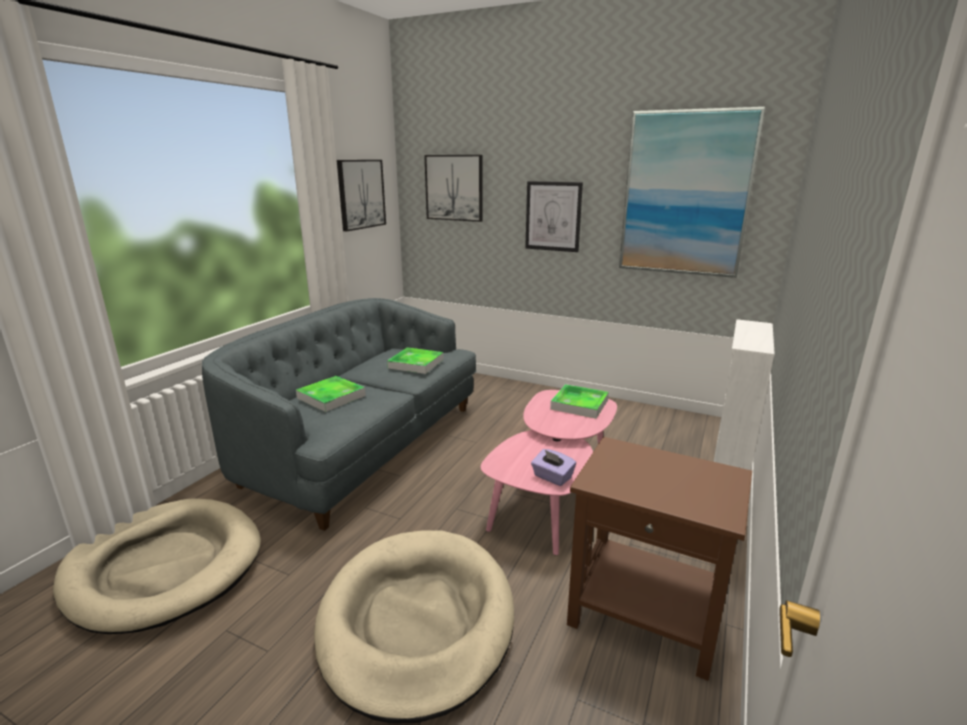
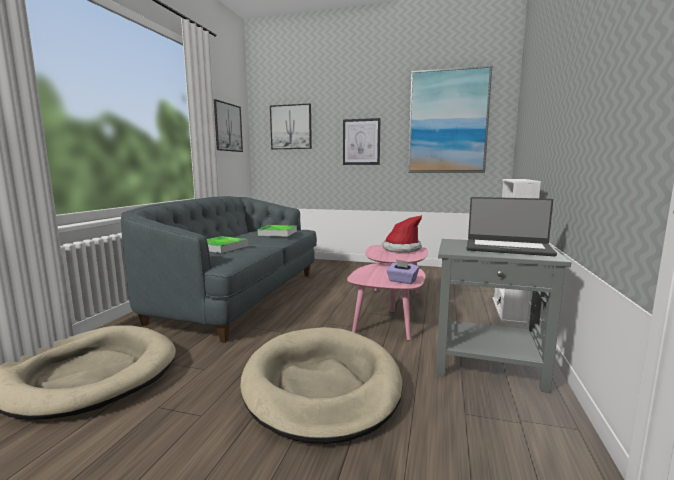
camera: 10 degrees left, 10 degrees down
(579, 404) = (401, 249): tray -> hat
(644, 615) = (488, 364): brown side table -> grey side table
(679, 479) = (507, 248): none -> laptop

